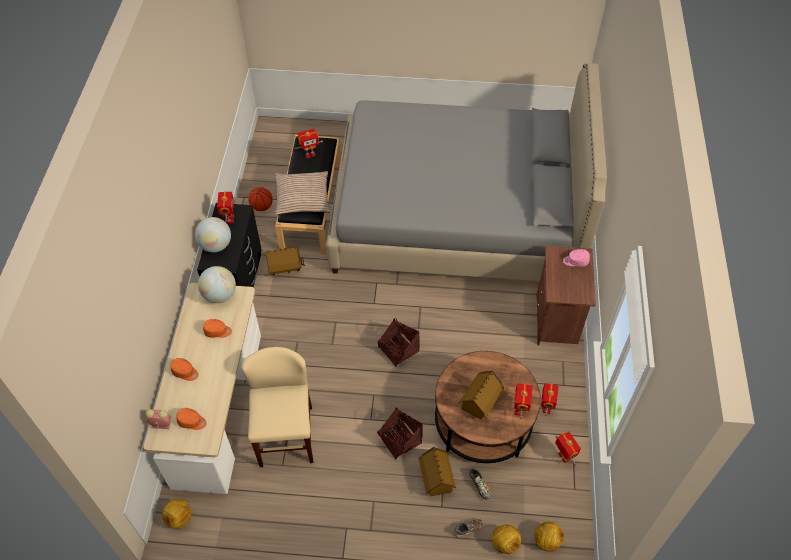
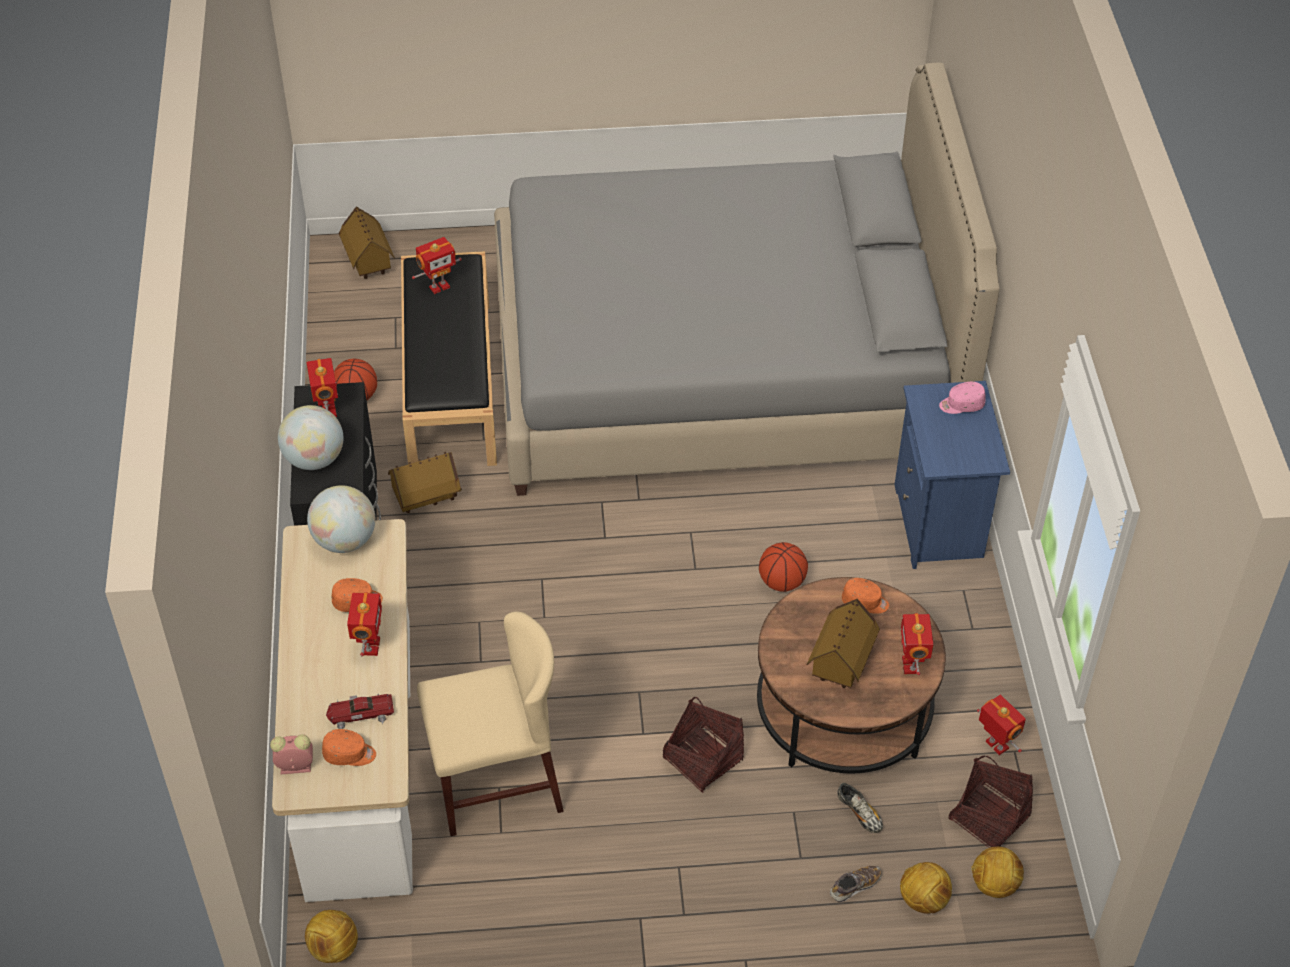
camera: 10 degrees left, 5 degrees down
(185, 372) = (316, 676): orange cap -> orange cap (865, 602)
(203, 399) = (360, 714): none -> toy car
(286, 436) = (496, 784): beige chair -> beige chair turned 90 degrees clockwise
(303, 198) = (444, 364): pillow -> none
(398, 349) = (667, 609): basket -> basket (989, 817)
(436, 479) = (781, 815): toy house -> toy house (368, 263)
(464, 342) = (782, 582): none -> basketball
(546, 408) = (949, 671): toy robot -> toy robot (370, 646)
(557, 321) = (940, 524): brown nightstand -> blue nightstand

